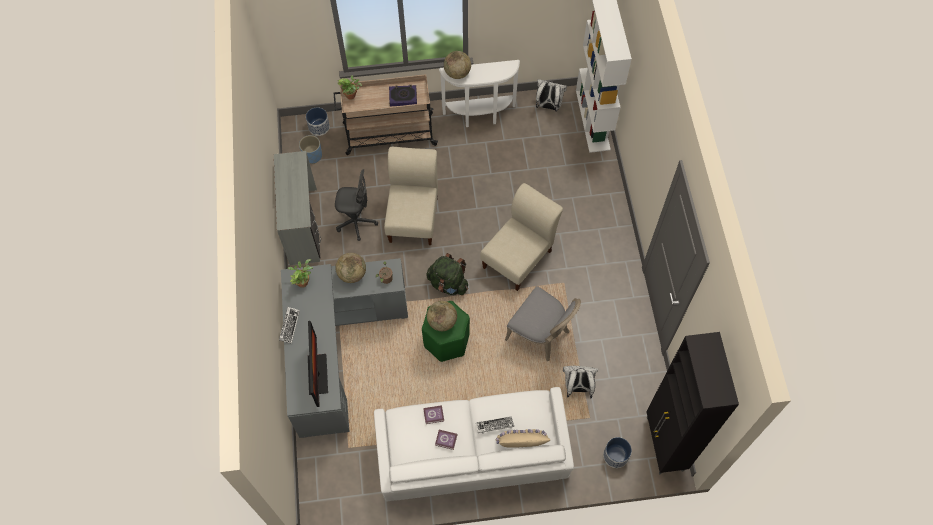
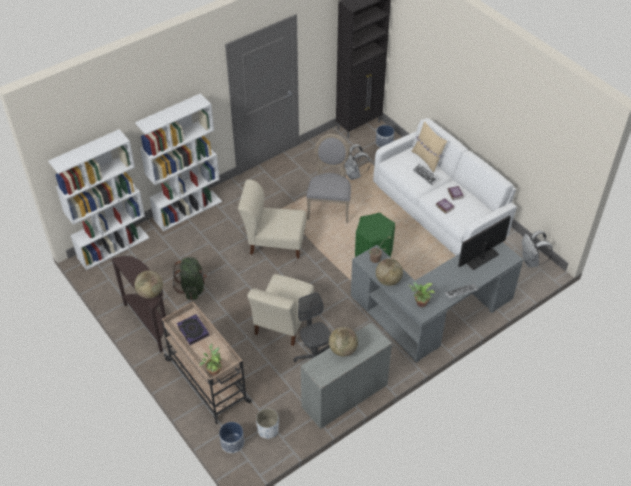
camera: 120 degrees left, 15 degrees down
(312, 156) = (268, 430): blue planter -> white planter
(414, 216) = (282, 322): beige chair -> beige chair turned 45 degrees counterclockwise
(442, 322) = (377, 227): globe -> globe (343, 350)
(448, 284) = (327, 273): green backpack -> green backpack (192, 288)
(480, 116) = (150, 323): white console table -> brown console table
(548, 106) = (113, 281): white backpack -> white backpack (531, 261)
(611, 199) = (188, 210): none -> white bookcase

